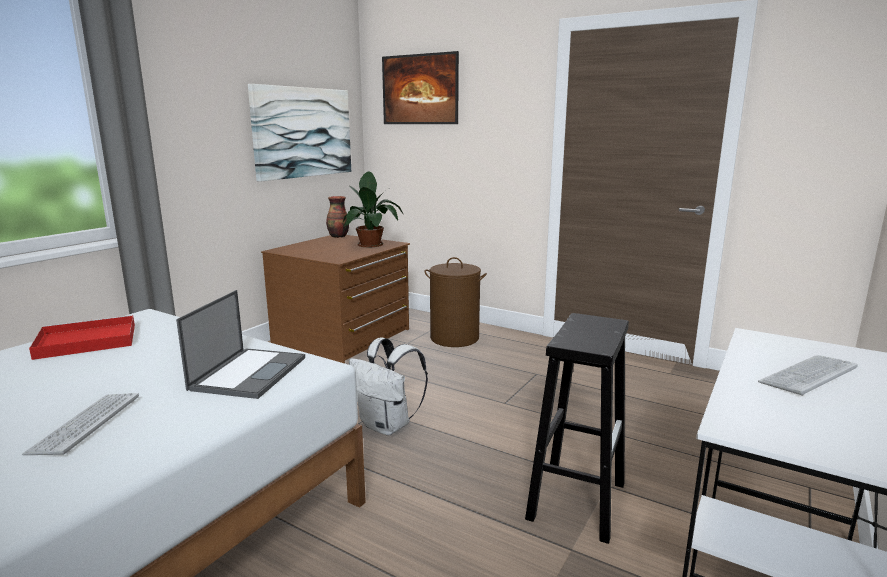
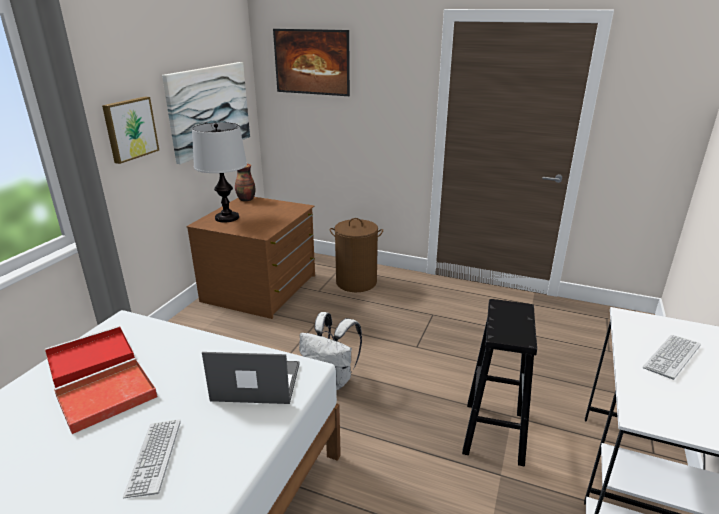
camera: 10 degrees left, 10 degrees up
(75, 372) = (105, 398): none -> red tray
(202, 131) = (130, 129): none -> picture
(249, 372) = (255, 382): laptop -> laptop turned 90 degrees counterclockwise
(308, 247) = (226, 218): none -> table lamp
(371, 244) = (281, 209): potted plant -> none

